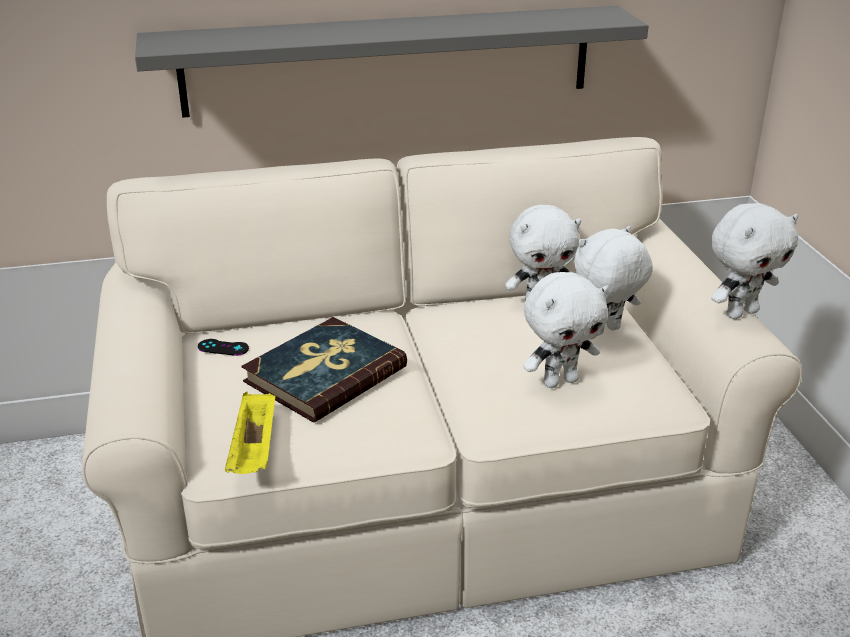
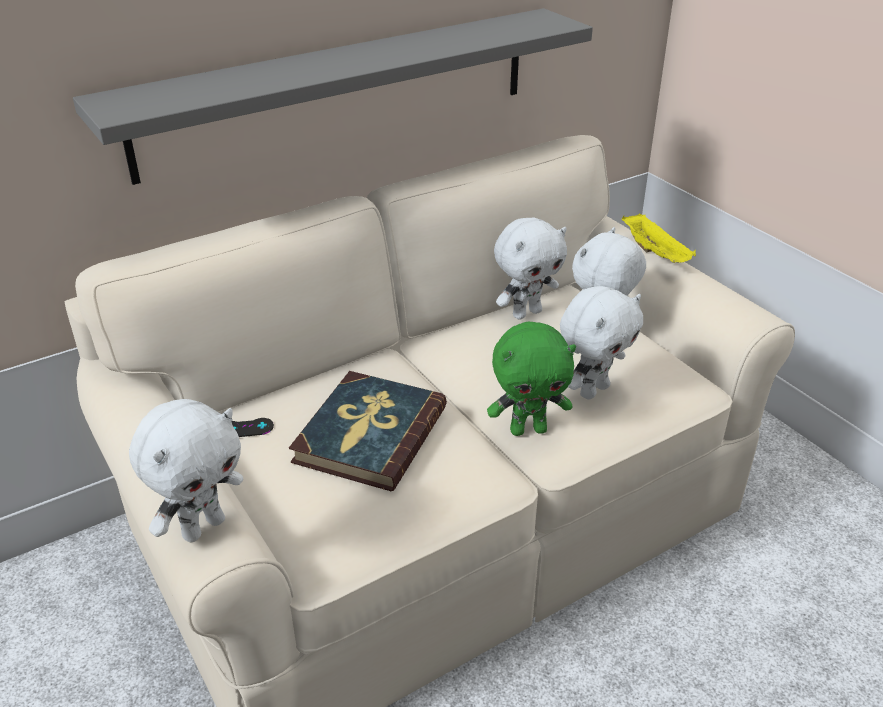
camera: 20 degrees left, 5 degrees up
(254, 451) = (349, 538): yellow tray -> yellow tray (656, 253)
(475, 402) = (528, 429): none -> green plush toy
(740, 312) = (725, 291): white plush toy -> white plush toy (203, 527)

